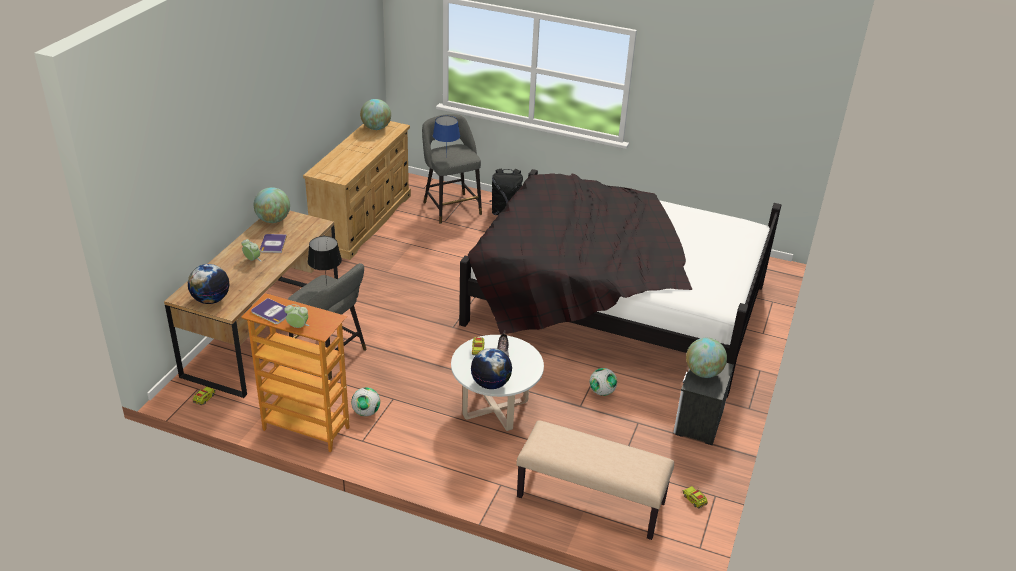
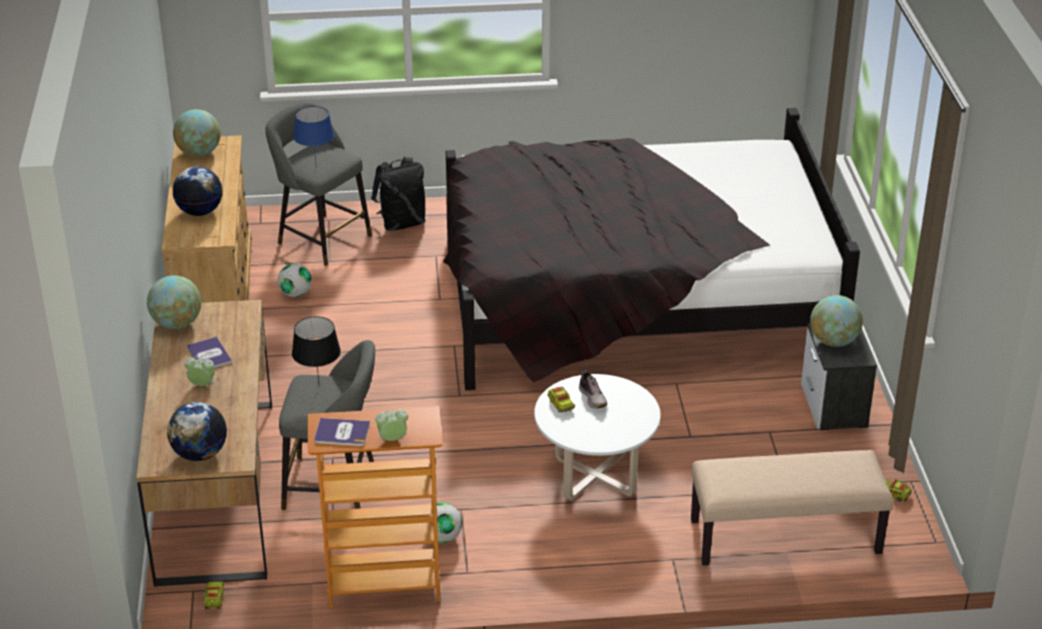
camera: 25 degrees left, 0 degrees up
(491, 384) = (611, 438): globe -> globe (200, 211)
(602, 392) = (702, 411): football -> football (296, 294)

